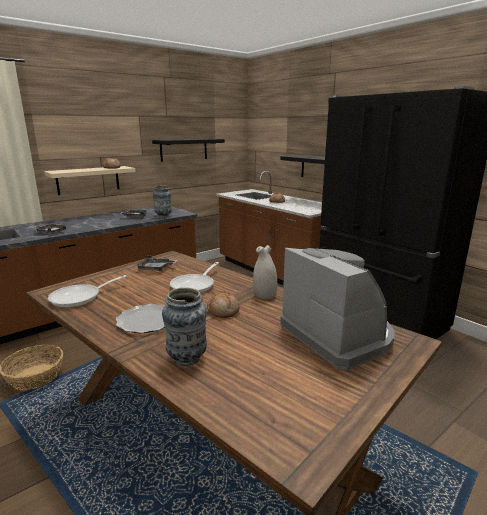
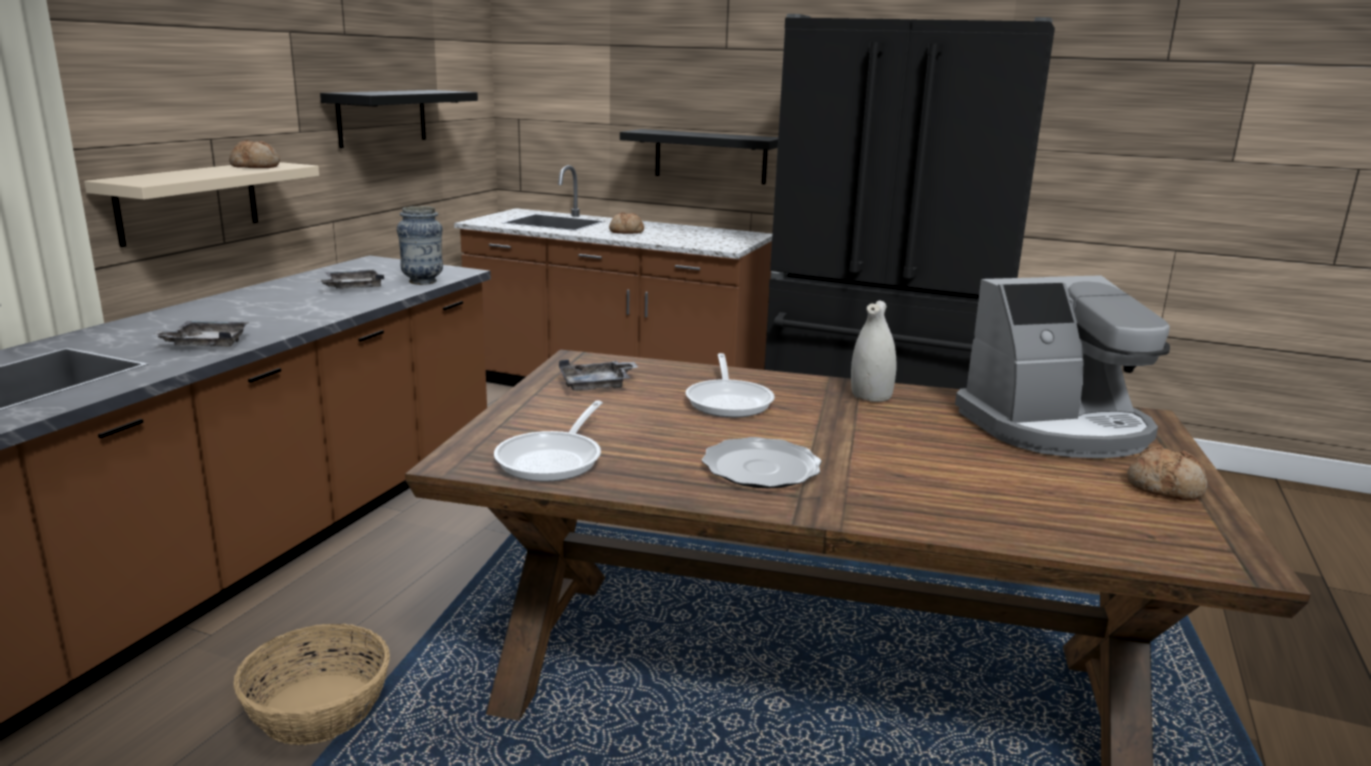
camera: 30 degrees left, 0 degrees up
(187, 359) = (925, 501): vase -> none
(223, 311) = (851, 429): bread -> bread (1165, 487)
(338, 335) = (1056, 428): coffee machine -> coffee machine turned 135 degrees clockwise

